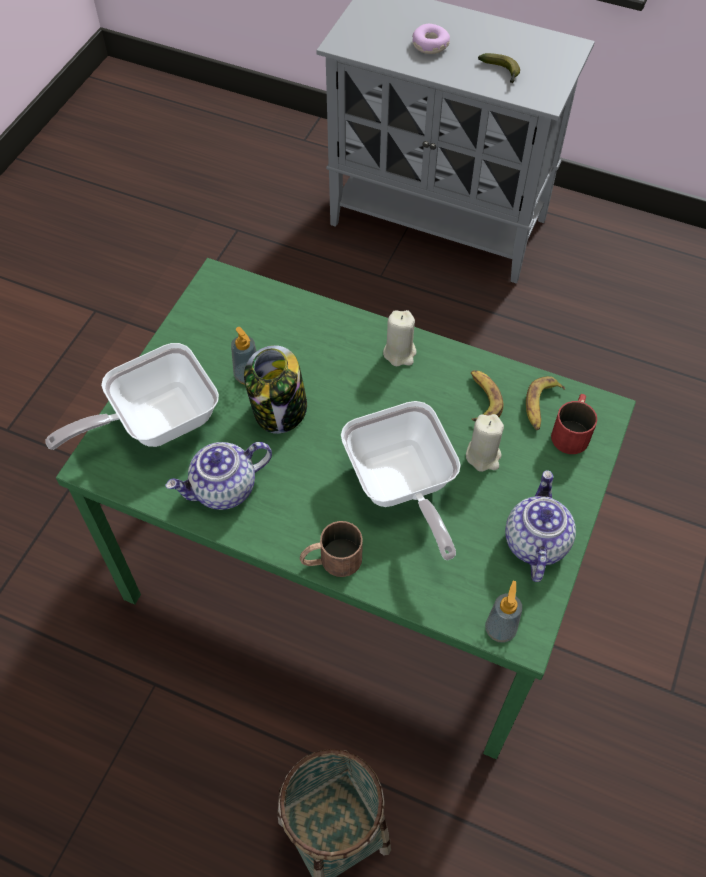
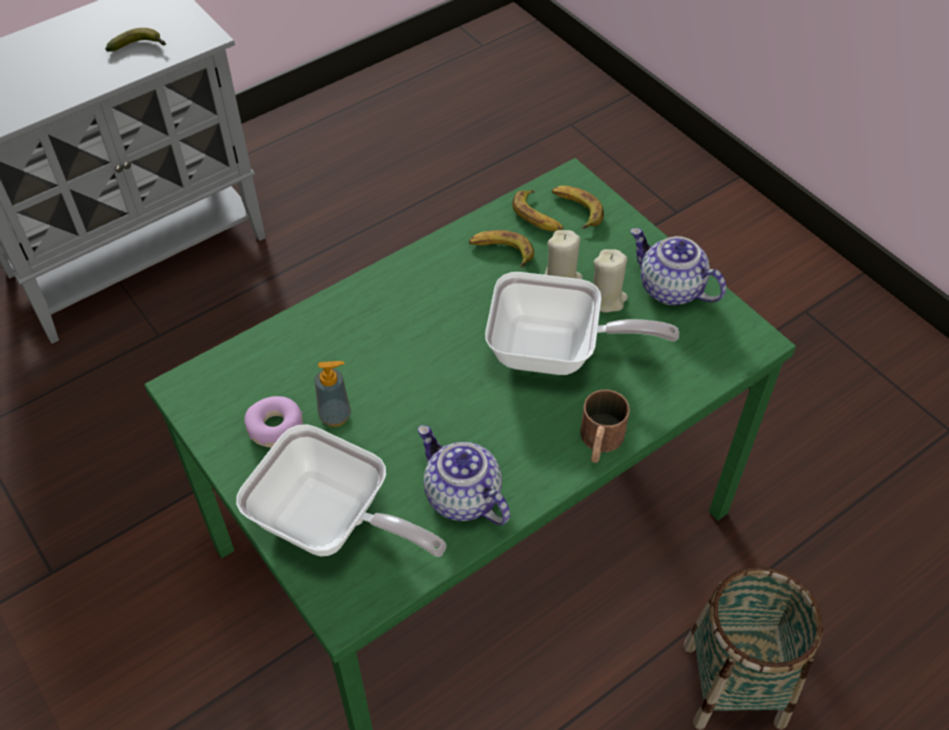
camera: 60 degrees left, 5 degrees down
(155, 422) = (331, 524): frying pan -> frying pan turned 60 degrees counterclockwise
(224, 489) = (461, 496): teapot -> teapot turned 135 degrees clockwise
(279, 410) = (399, 407): jar -> none
(399, 353) = (404, 283): beige candle -> beige candle (606, 299)
(430, 45) = (47, 74): donut -> donut (275, 428)
(500, 629) = (740, 353): soap dispenser -> none
(572, 430) = (576, 209): red mug -> banana

